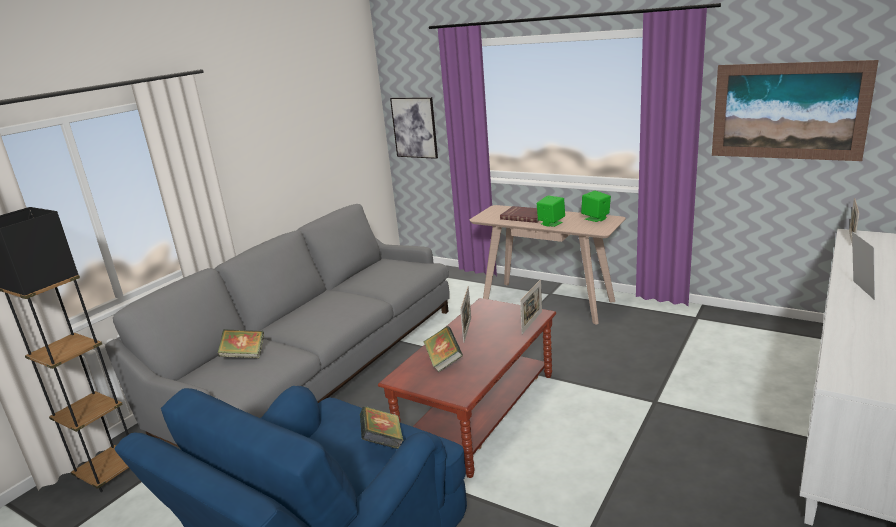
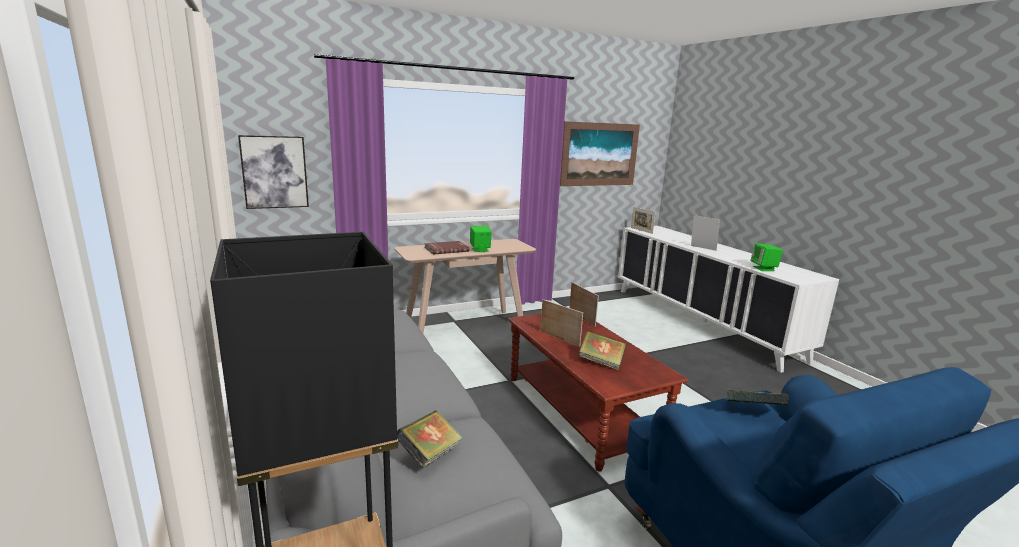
camera: 60 degrees left, 5 degrees down
(596, 218) = (500, 242): green speaker -> green speaker (764, 268)

